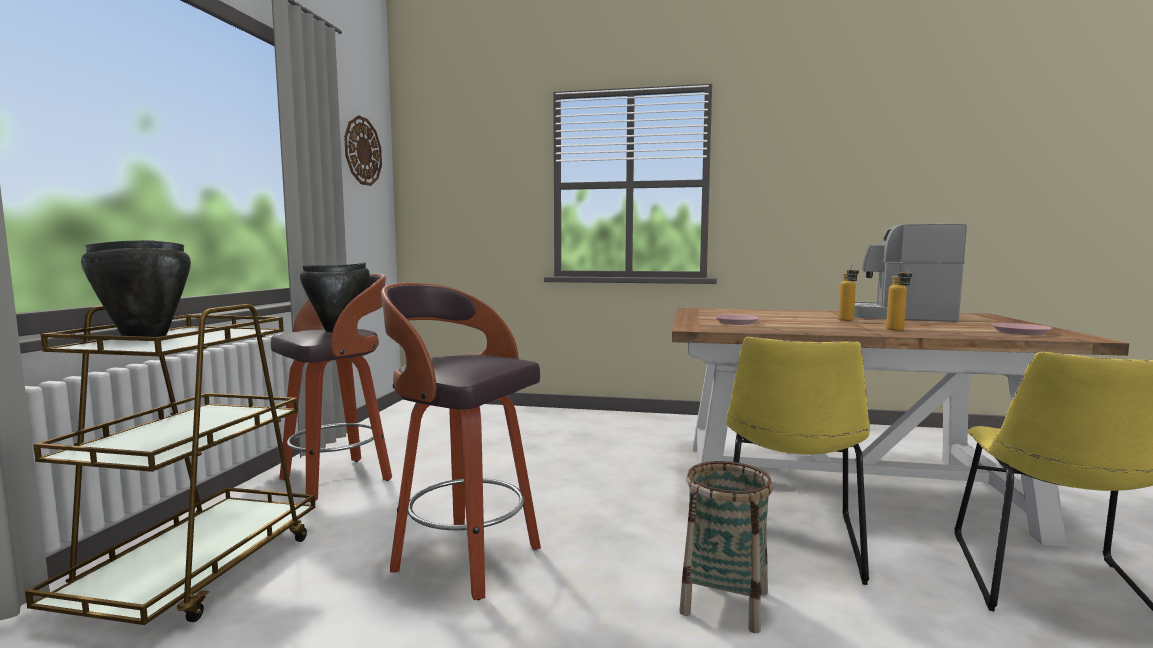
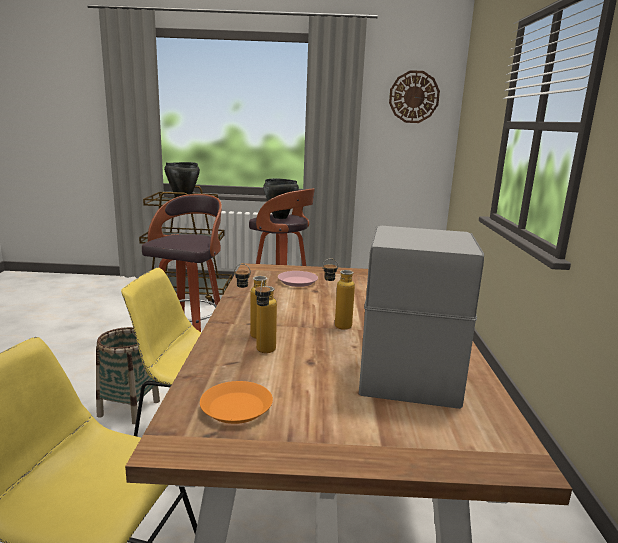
camera: 80 degrees right, 10 degrees up
(927, 329) = (264, 353): none -> bottle
(1020, 332) = (236, 407): pink plate -> orange plate

